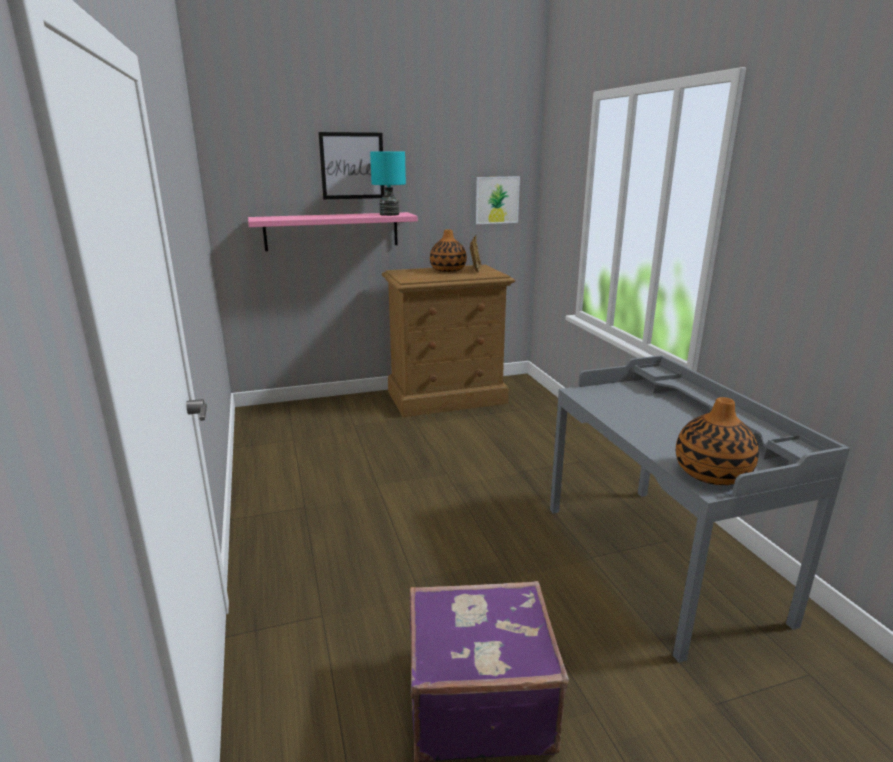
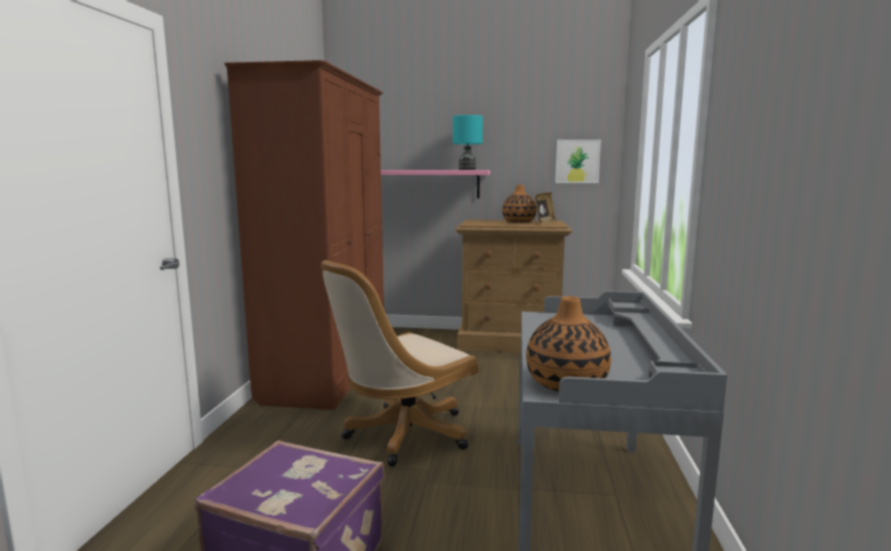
camera: 25 degrees right, 10 degrees down
(287, 470) = (329, 370): none -> brown wardrobe
(352, 166) = (443, 130): picture -> none
(441, 533) = (401, 436): none -> office chair

